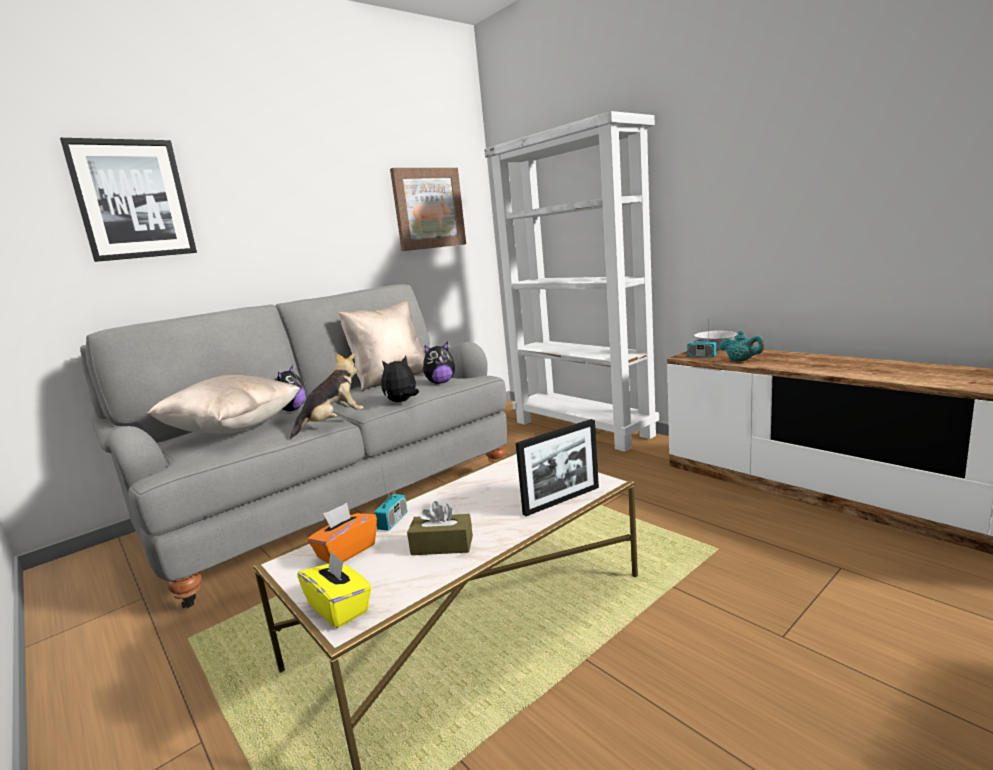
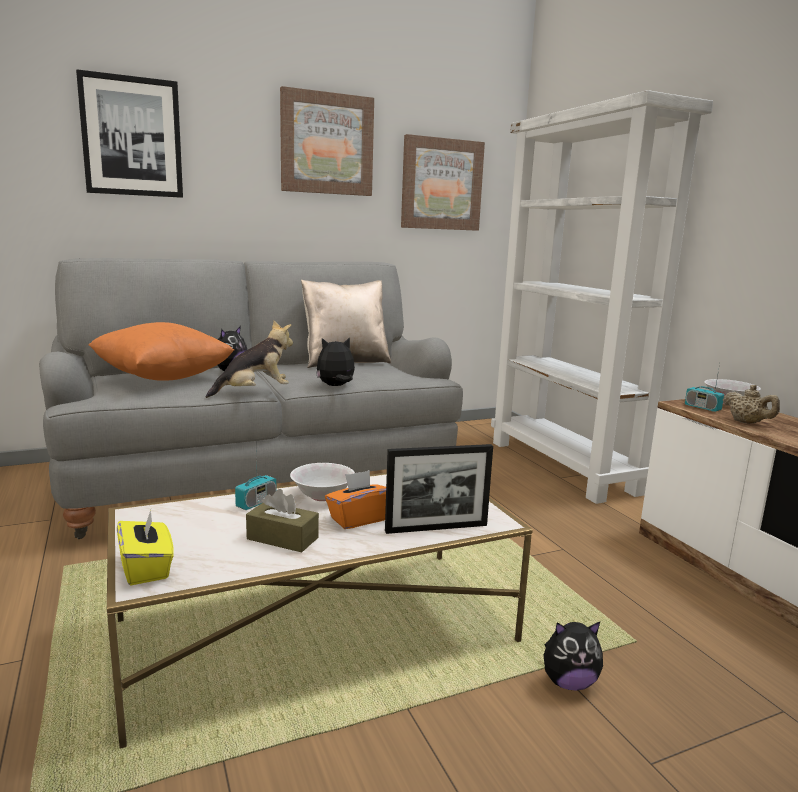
camera: 15 degrees right, 0 degrees up
(233, 430) = (163, 378): beige pillow -> orange pillow
(324, 185) = (326, 144): none -> picture
(346, 551) = (193, 519): orange tissue box -> orange tissue box (359, 519)
(440, 382) = (389, 375): plush toy -> plush toy (568, 682)
(446, 500) = (322, 496): none -> white bowl
(741, 360) = (747, 423): turquoise teapot -> beige teapot

